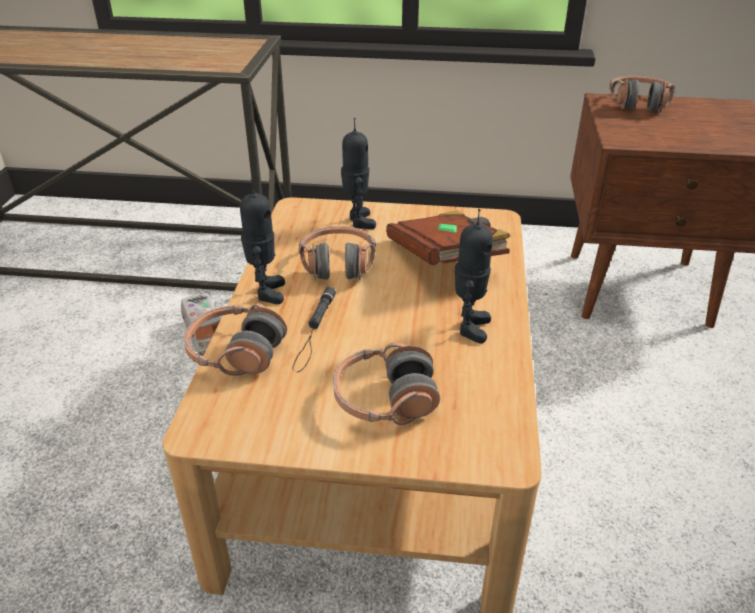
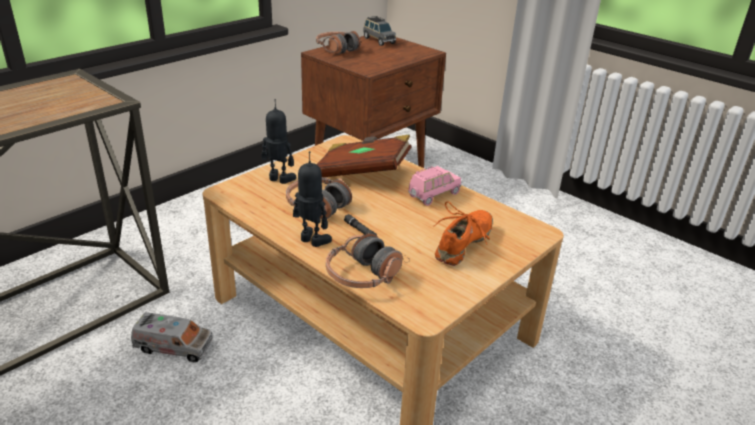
camera: 55 degrees left, 5 degrees down
(385, 399) = (464, 244): headphones -> orange shoe
(469, 327) = (433, 195): toy robot -> pink toy car
(723, 110) = (378, 40): none -> grey toy car

